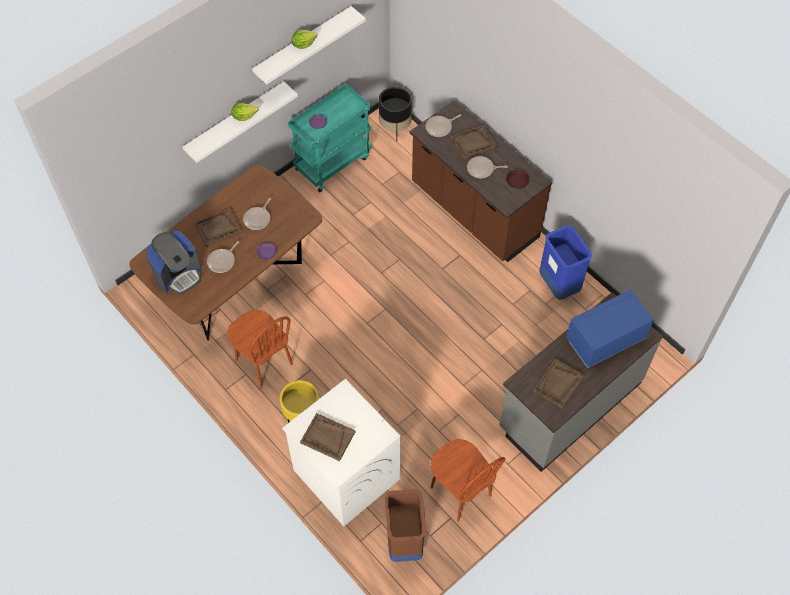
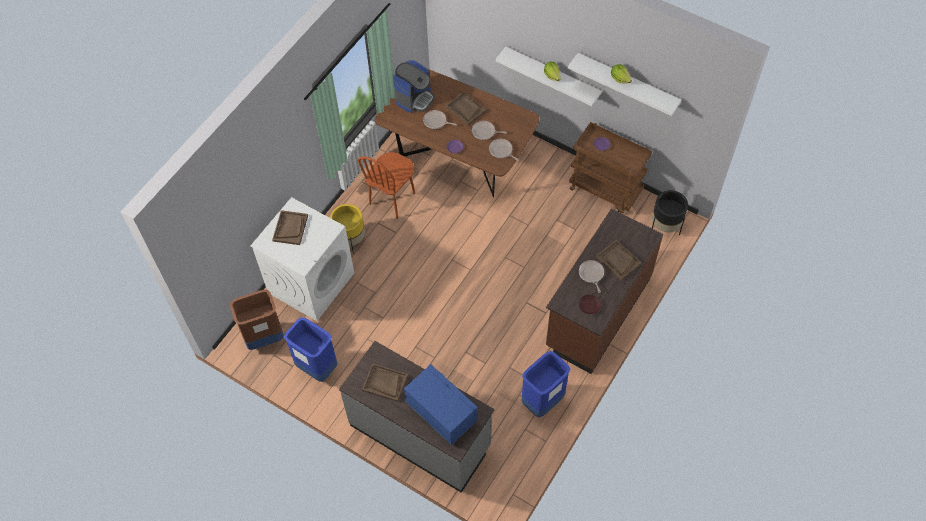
camera: 75 degrees right, 0 degrees up
(178, 274) = (414, 98): coffee machine -> coffee machine turned 90 degrees counterclockwise
(333, 162) = (606, 190): turquoise cart -> brown cart
(440, 127) = (625, 230): frying pan -> frying pan (501, 151)
(460, 492) = (316, 367): brown chair -> blue trash can

